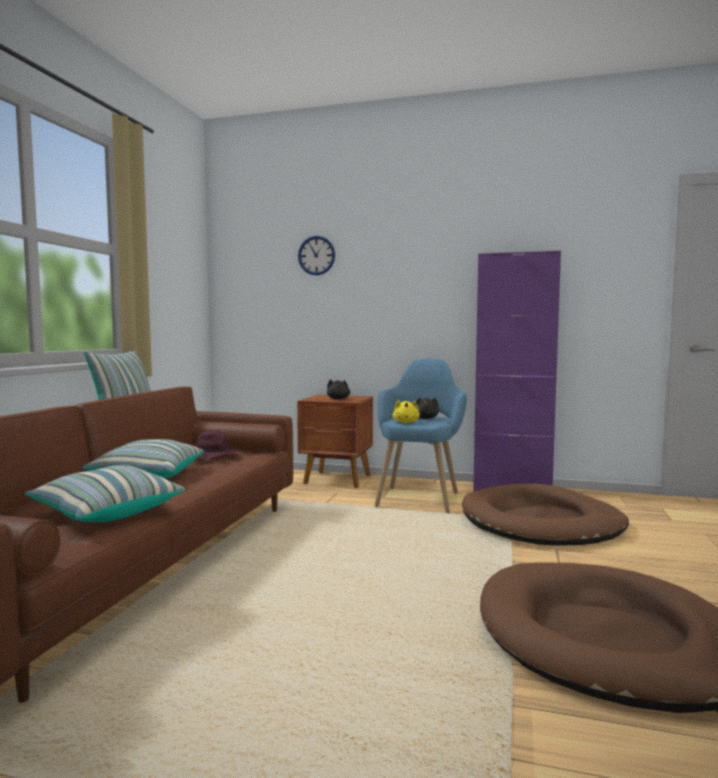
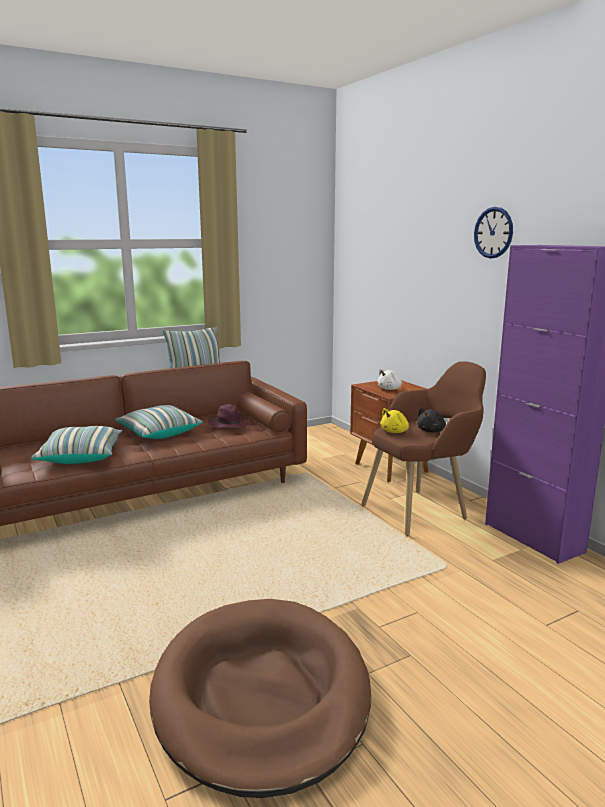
camera: 45 degrees right, 10 degrees up
(316, 255) = (403, 232): wall clock -> wall clock (493, 232)
(338, 399) = (390, 389): black plush toy -> white plush toy
(420, 495) = (423, 509): blue armchair -> brown armchair
(542, 522) = (472, 583): brown dog bed -> none

